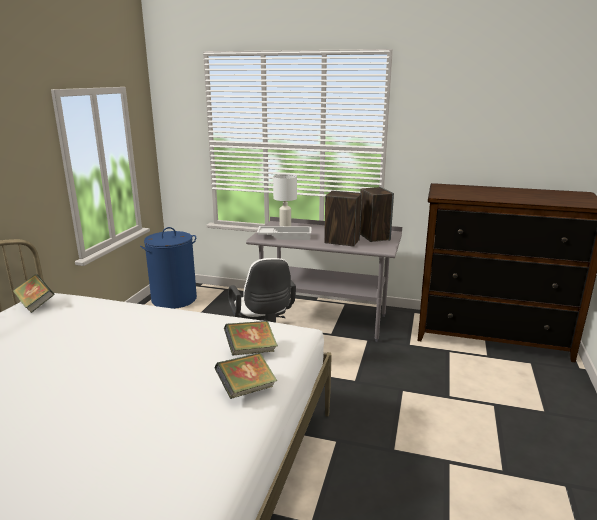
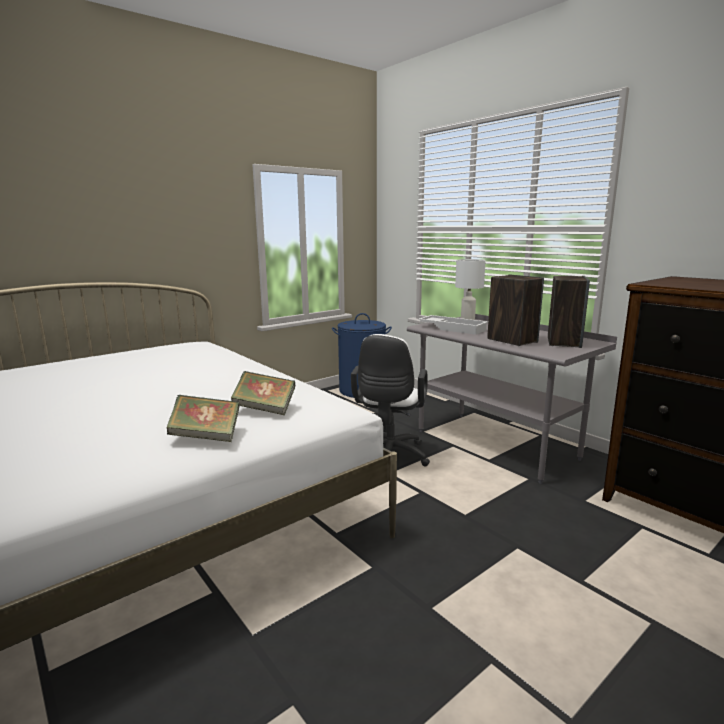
camera: 35 degrees right, 5 degrees down
(35, 304) = (180, 344): book -> none

